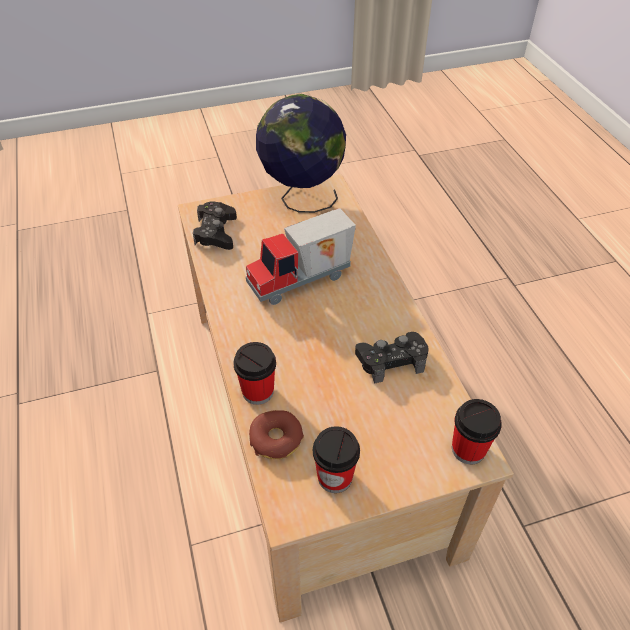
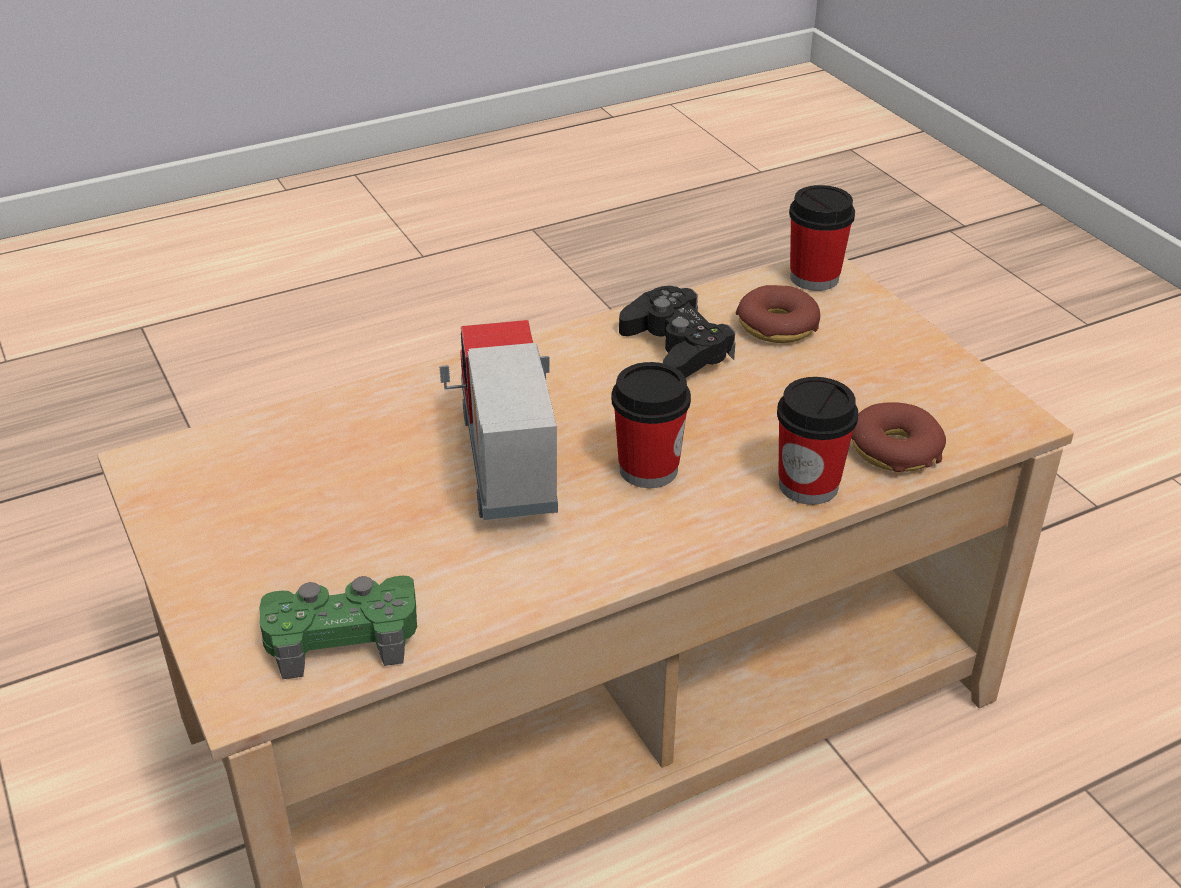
camera: 100 degrees left, 10 degrees down
(216, 232) = (342, 635): black game controller -> green game controller
(301, 198) = (201, 504): globe -> none
(302, 282) = (503, 467): toy truck -> toy truck turned 150 degrees counterclockwise
(335, 477) = (927, 385): cup -> cup (648, 469)
(409, 414) = (777, 326): none -> donut

